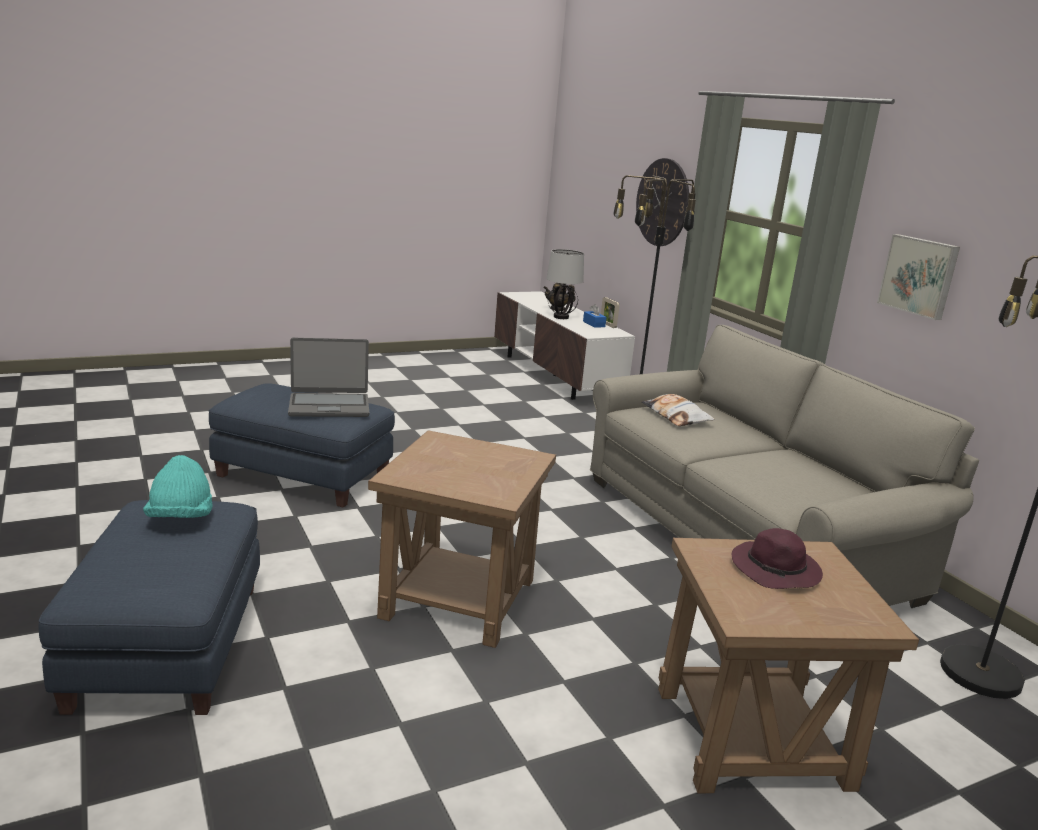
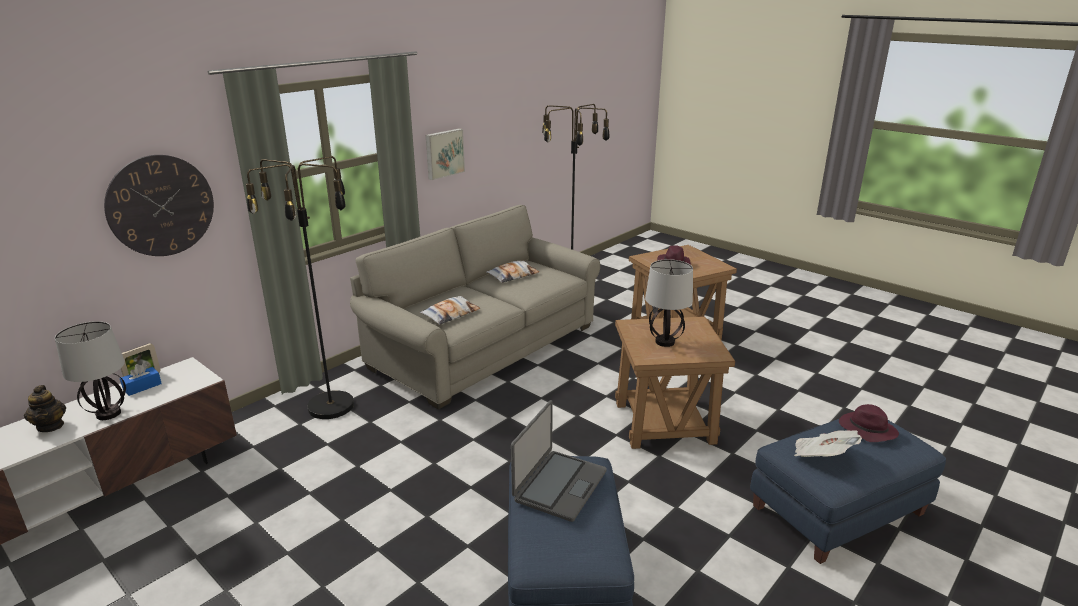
camera: 110 degrees left, 5 degrees up
(165, 571) = (866, 430): none -> purple hat
(181, 518) = (822, 456): turquoise hat -> newspaper
(329, 406) = (559, 485): laptop -> laptop turned 60 degrees clockwise
(463, 460) = (665, 342): none -> table lamp
(805, 471) = (513, 275): none -> pillow

